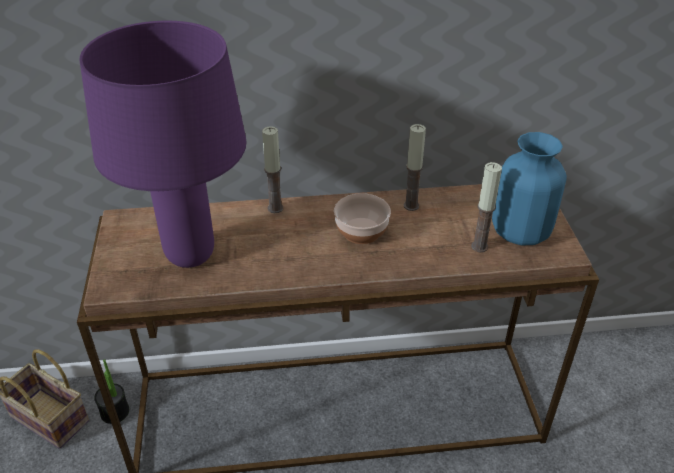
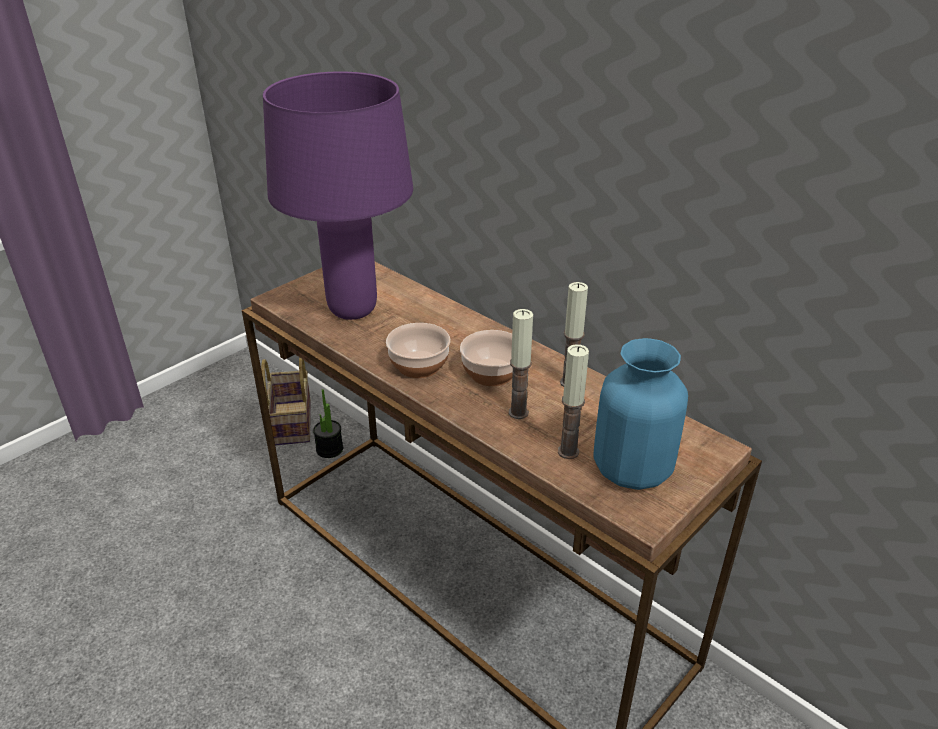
camera: 50 degrees right, 5 degrees down
(275, 208) = (460, 317): candle -> candle (518, 412)
(309, 259) = (418, 365): none -> bowl

